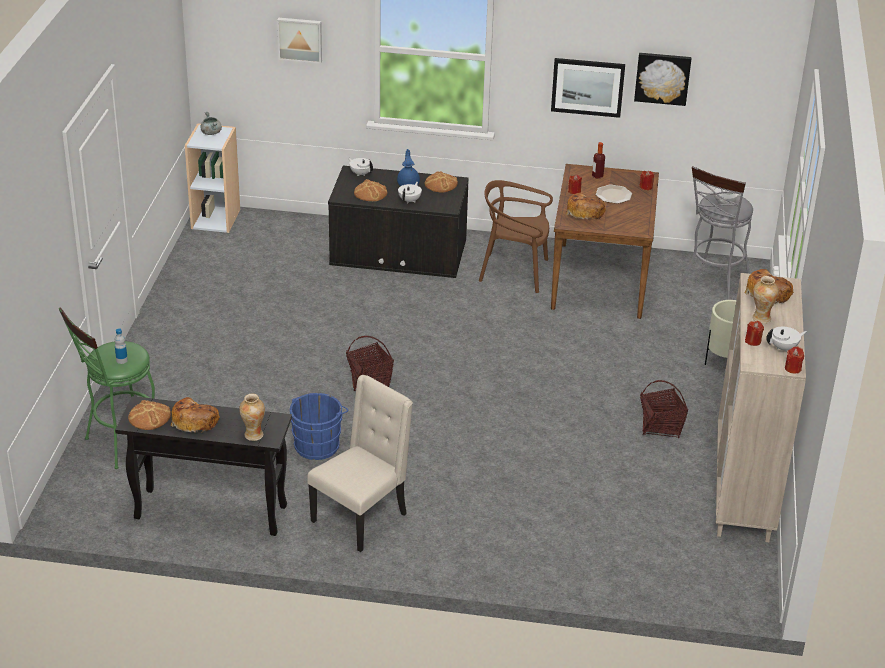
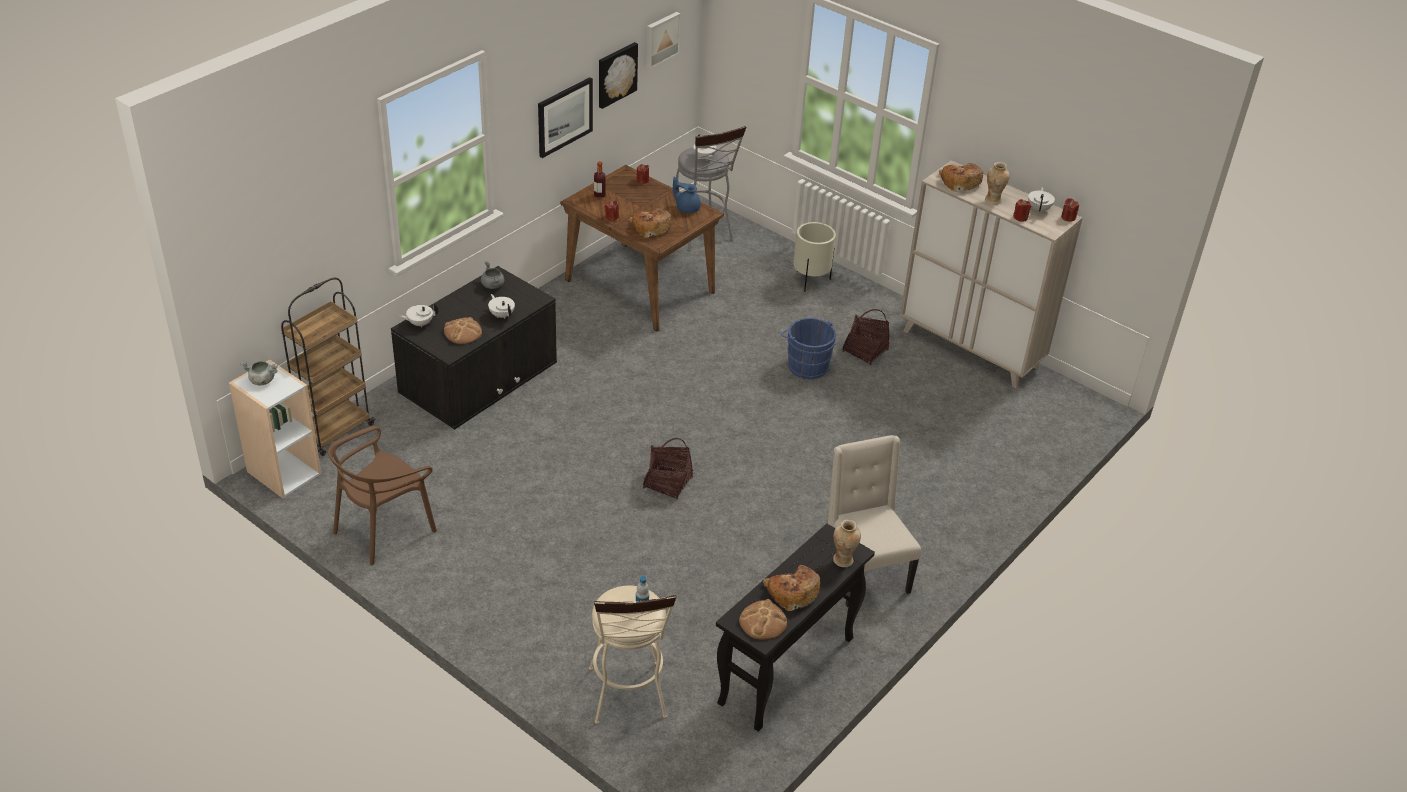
camera: 60 degrees left, 5 degrees up
(120, 444) = (628, 699): green stool -> beige stool
(275, 221) = (336, 433): none -> brown cart
(300, 39) = (317, 219): picture -> picture (661, 39)
(318, 444) = (738, 556): blue bucket -> blue bucket (806, 365)
(408, 183) = (470, 303): blue teapot -> blue teapot (687, 208)
(441, 184) = (493, 286): bread -> grey cooking pot
(514, 272) = (582, 325): brown chair -> brown chair (384, 529)
(613, 195) = (638, 201): plate -> none

